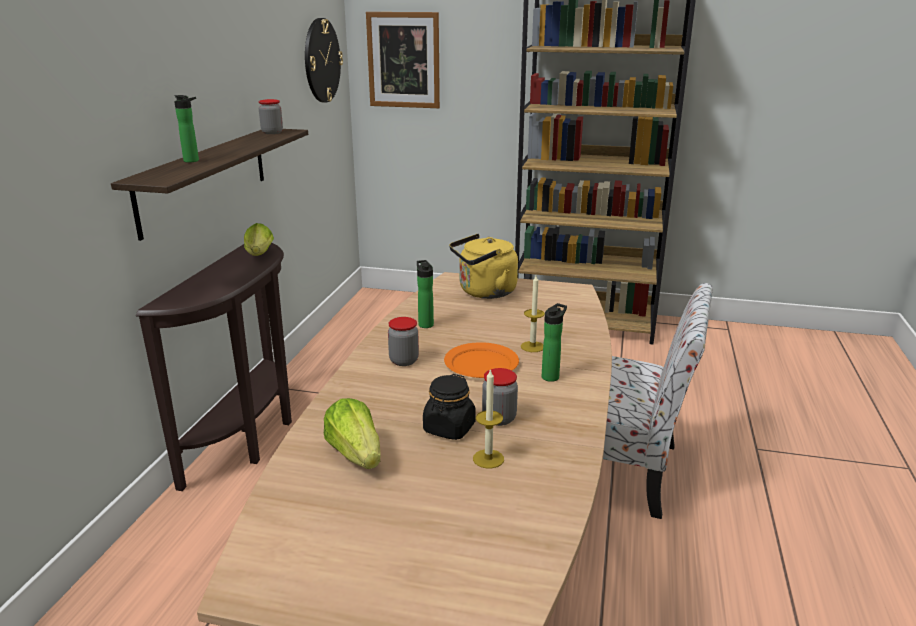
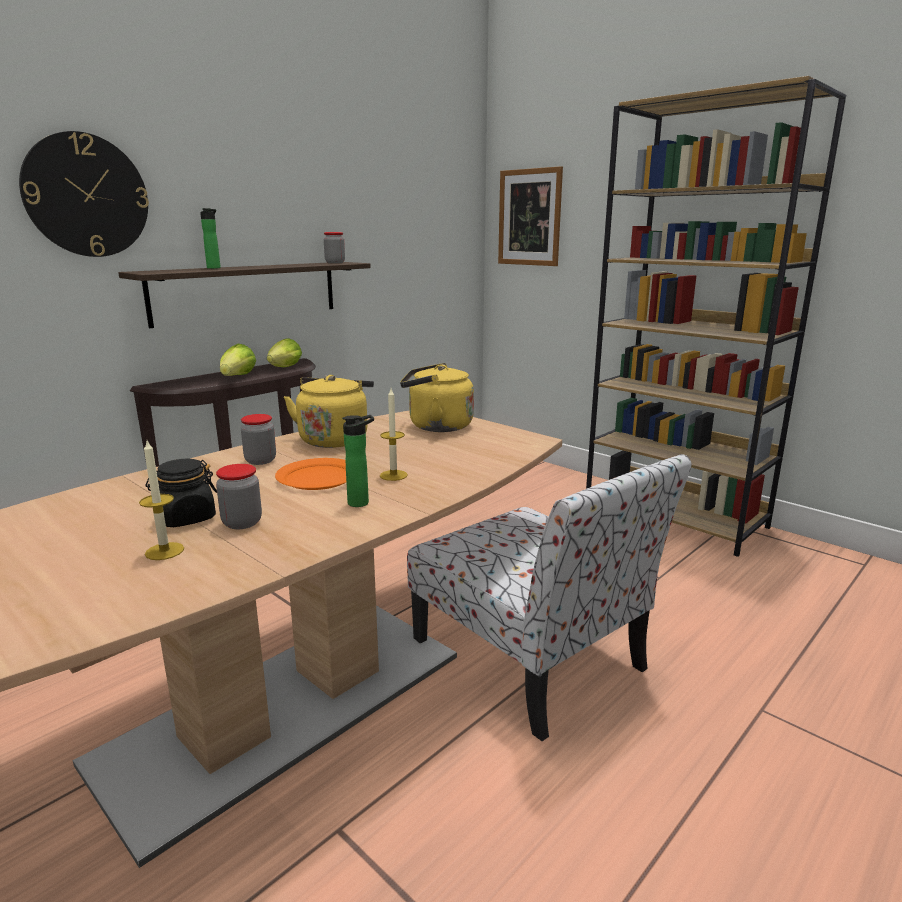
camera: 30 degrees right, 5 degrees down
(321, 60) = (439, 213): wall clock -> wall clock (86, 196)
(356, 454) = (81, 516): lettuce -> lettuce (238, 377)
(425, 324) = (334, 439): bottle -> yellow kettle

